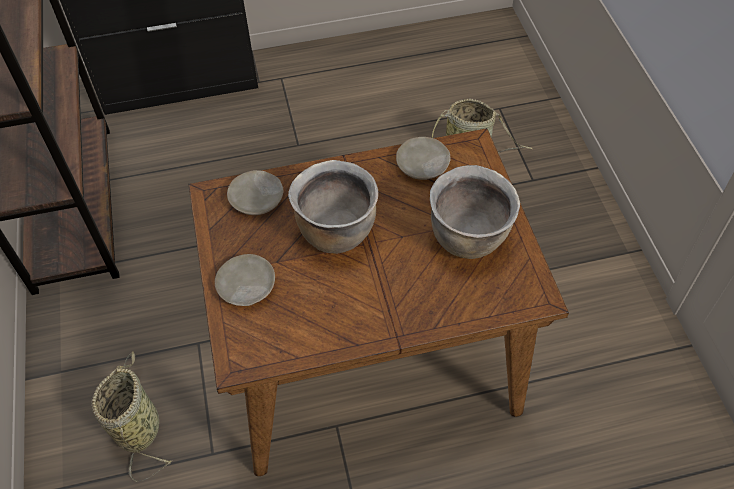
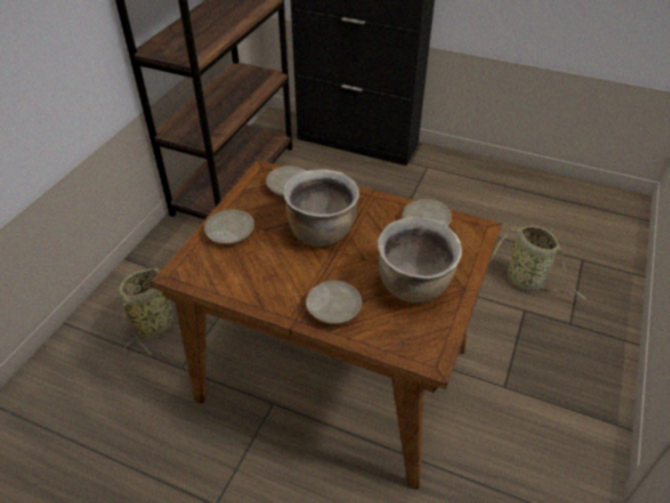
camera: 35 degrees right, 10 degrees down
(419, 303) = (333, 308): none -> beige plate

